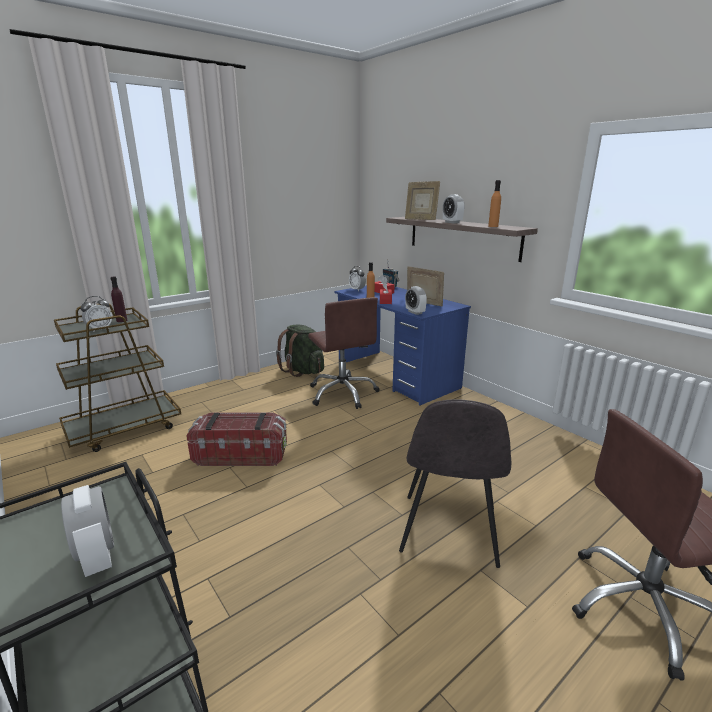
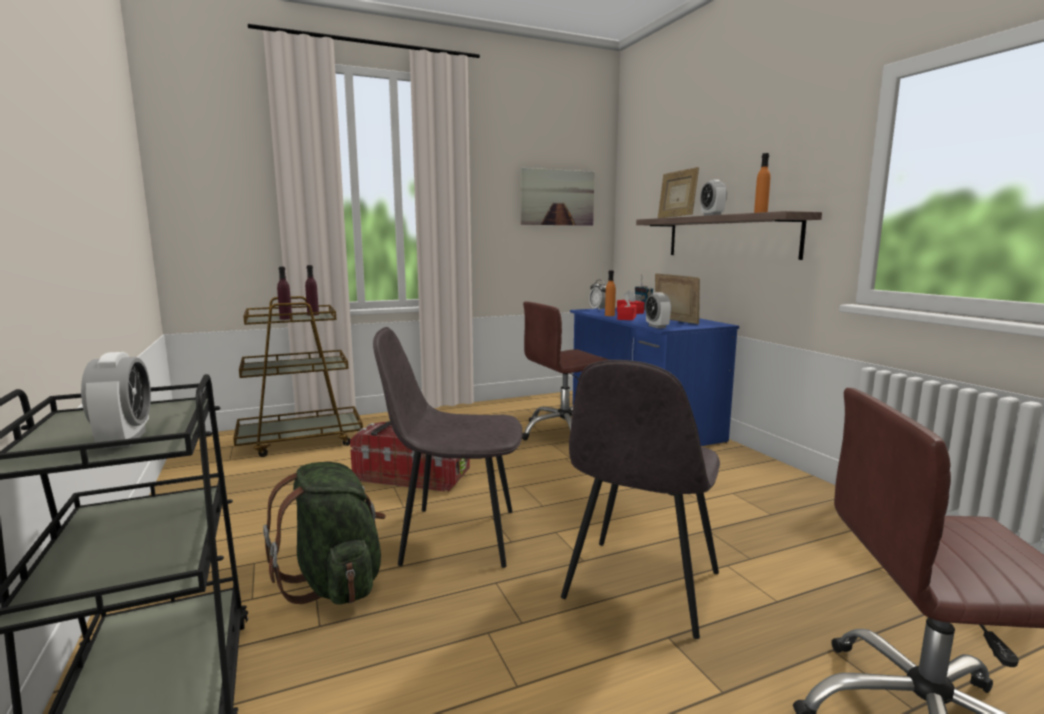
camera: 15 degrees right, 10 degrees down
(100, 329) = (286, 318): alarm clock -> purple bottle
(300, 508) = (455, 536): none -> grey chair
(302, 371) = (524, 408): green backpack -> green backpack (335, 583)
(315, 194) = (557, 197): none -> picture
(343, 393) = (564, 433): brown office chair -> brown office chair turned 75 degrees clockwise

